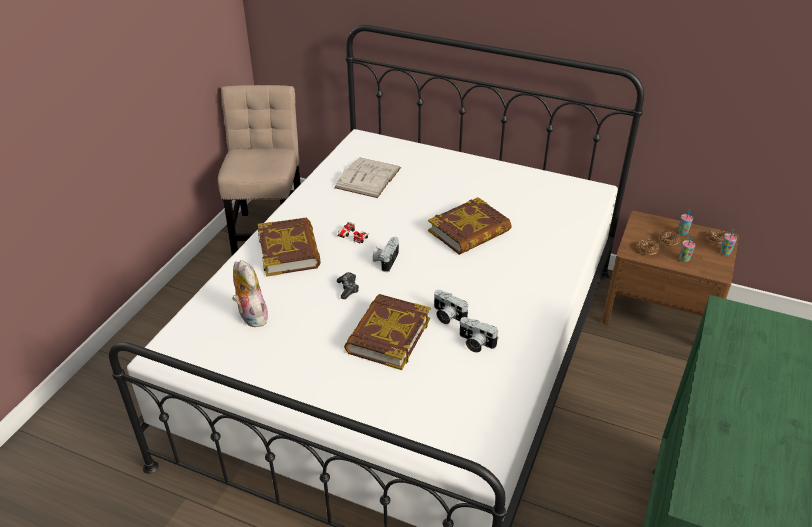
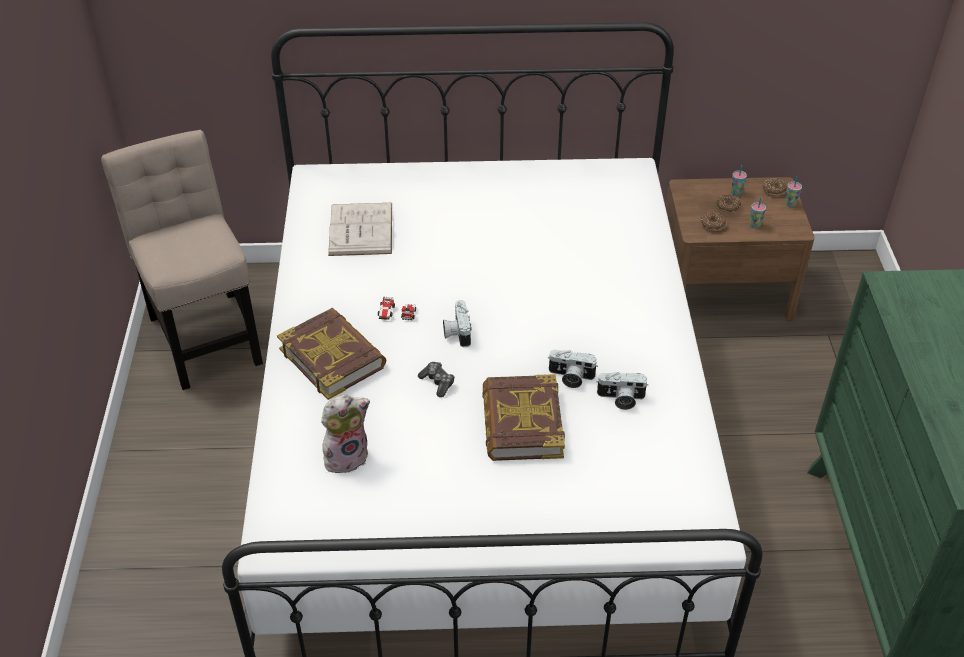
camera: 25 degrees left, 5 degrees up
(251, 316) = (346, 456): plush toy -> plush toy turned 120 degrees clockwise
(469, 231) = (528, 265): book -> none

